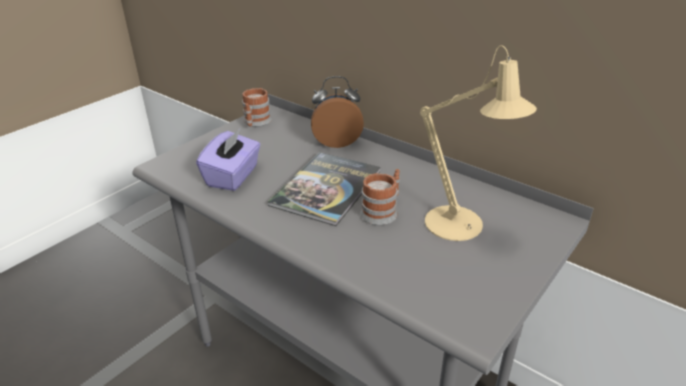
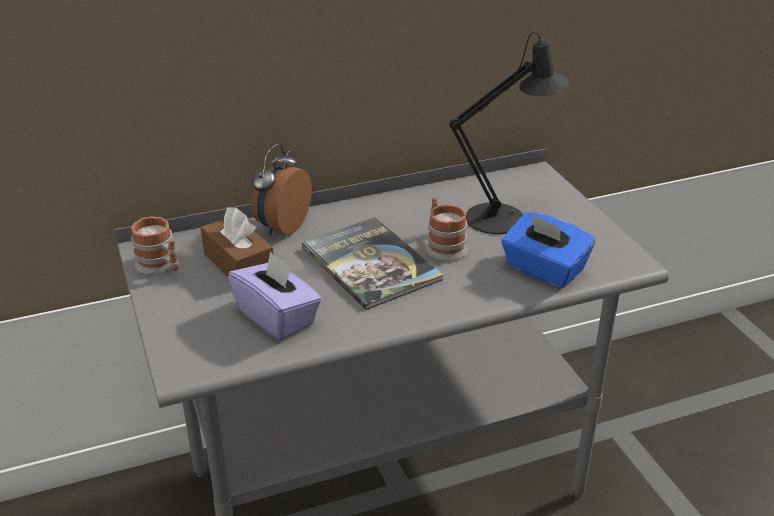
camera: 60 degrees left, 0 degrees up
(280, 143) = (239, 264): none -> brown tissue box
(401, 274) = (543, 270): none -> blue tissue box
(460, 226) = (503, 217): beige table lamp -> black table lamp

